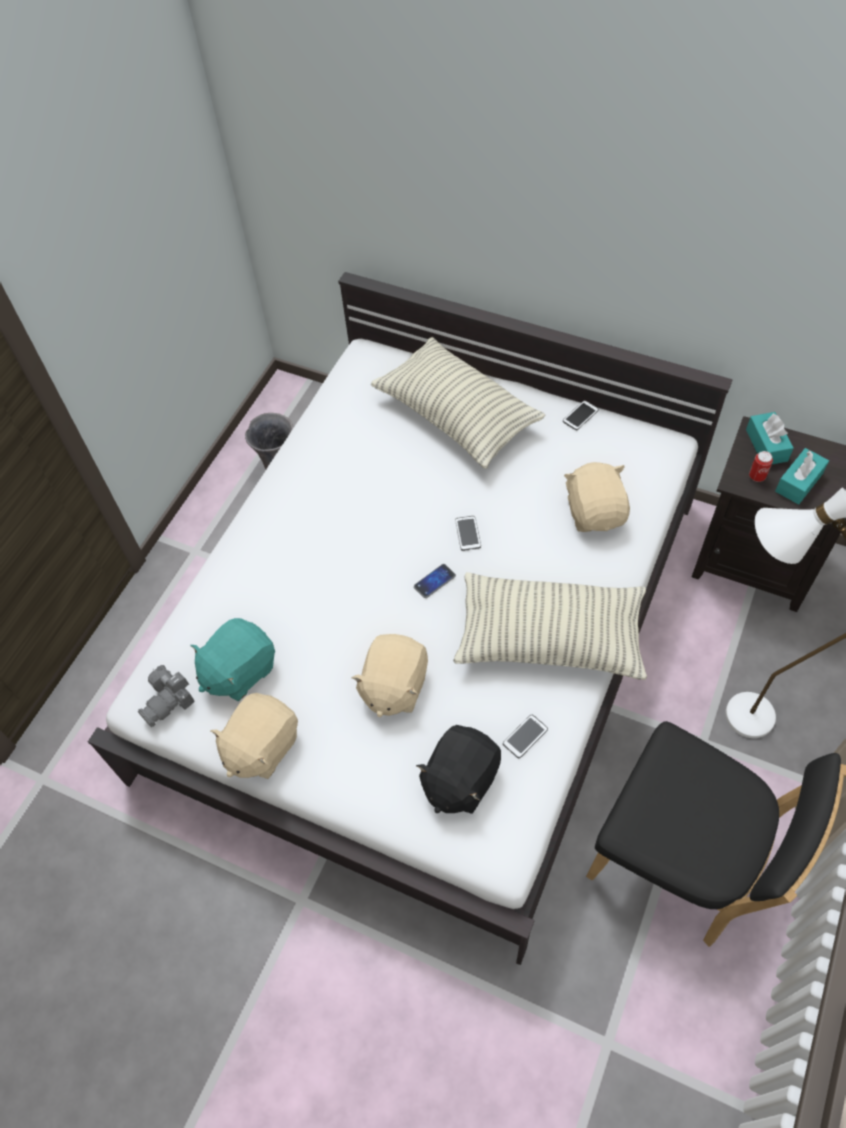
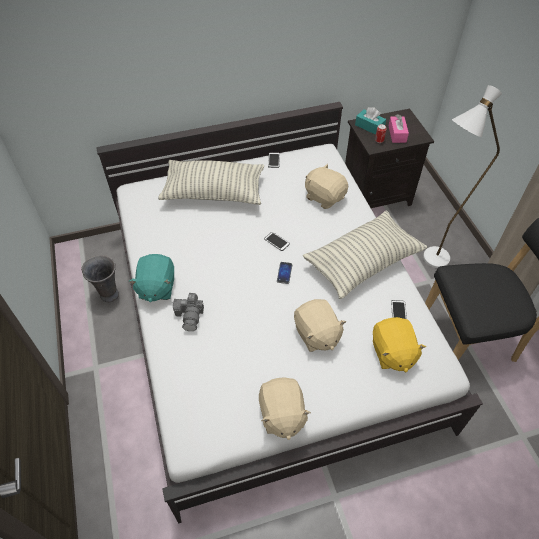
camera: 45 degrees left, 5 degrees down
(169, 701) = (205, 432): camera -> camera (190, 316)
(239, 670) = (229, 386): turquoise plush toy -> turquoise plush toy (156, 287)
(460, 780) = (392, 353): black plush toy -> yellow plush toy
(799, 482) = (397, 134): turquoise tissue box -> pink tissue box

